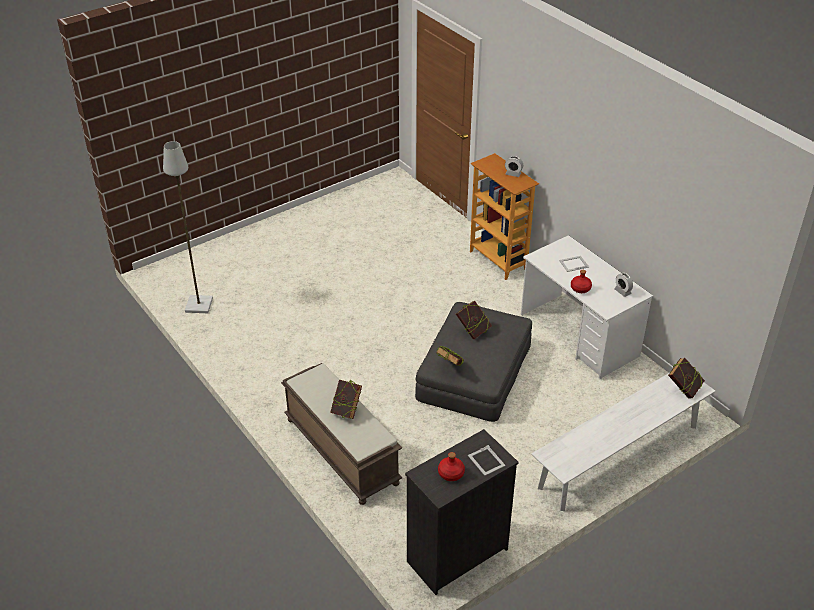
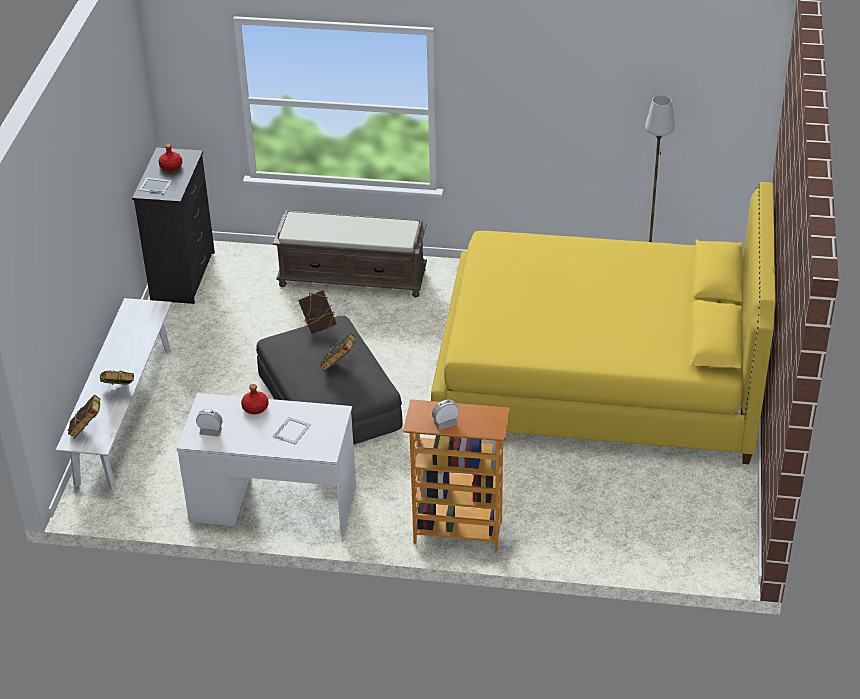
camera: 135 degrees right, 0 degrees up
(309, 280) = (599, 377): none -> yellow bed
(346, 411) = (342, 231): book -> book (119, 391)

